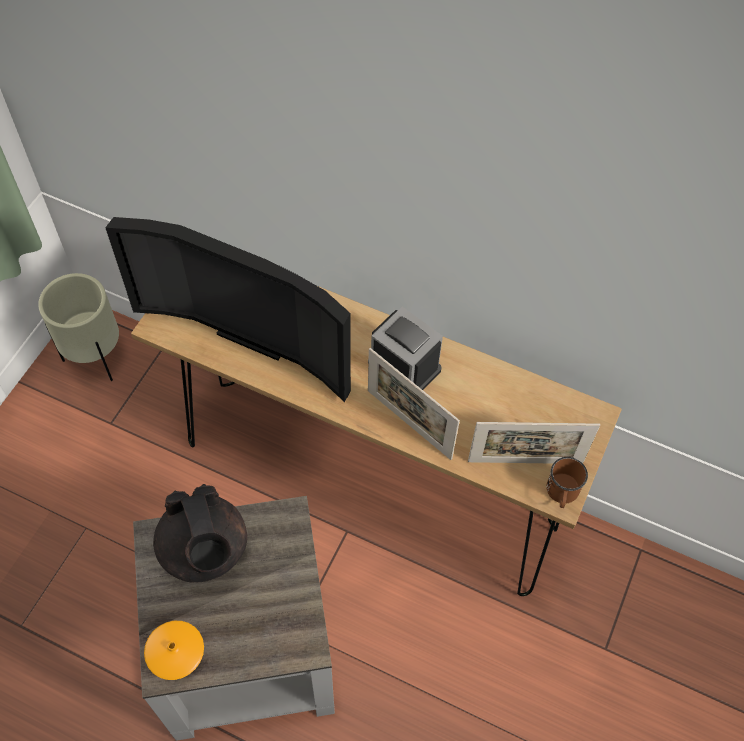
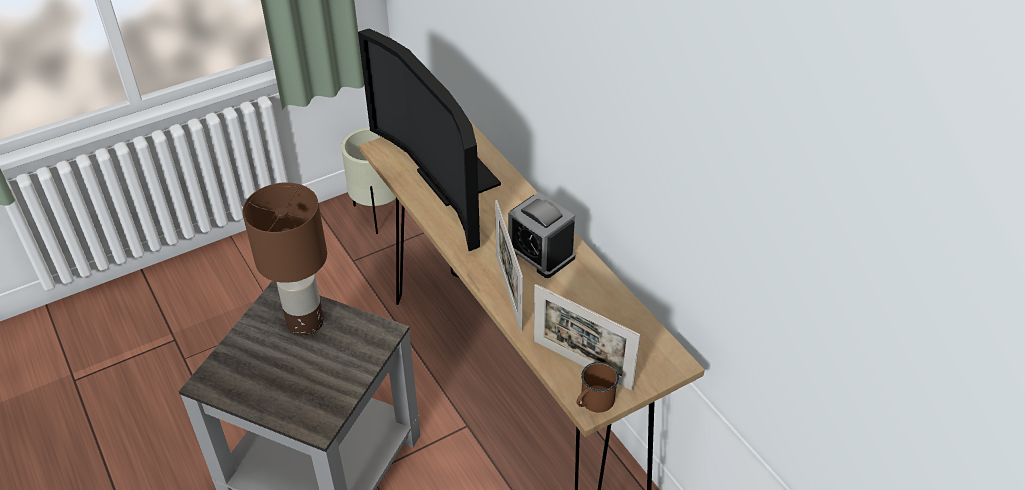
camera: 35 degrees right, 15 degrees down
(175, 652) = (225, 375): orange vase -> none
(205, 550) = (304, 322): black teapot -> brown table lamp
(404, 366) = (540, 253): alarm clock -> alarm clock turned 150 degrees clockwise

